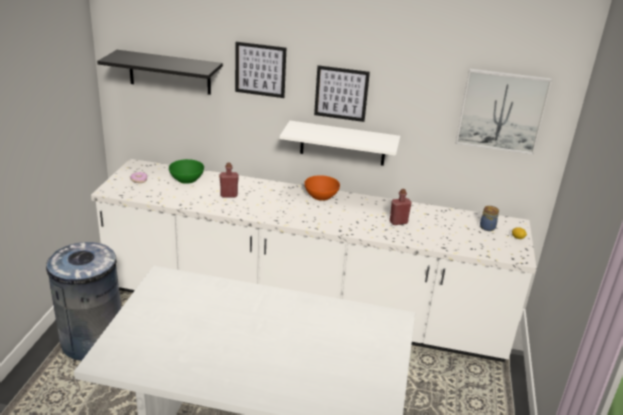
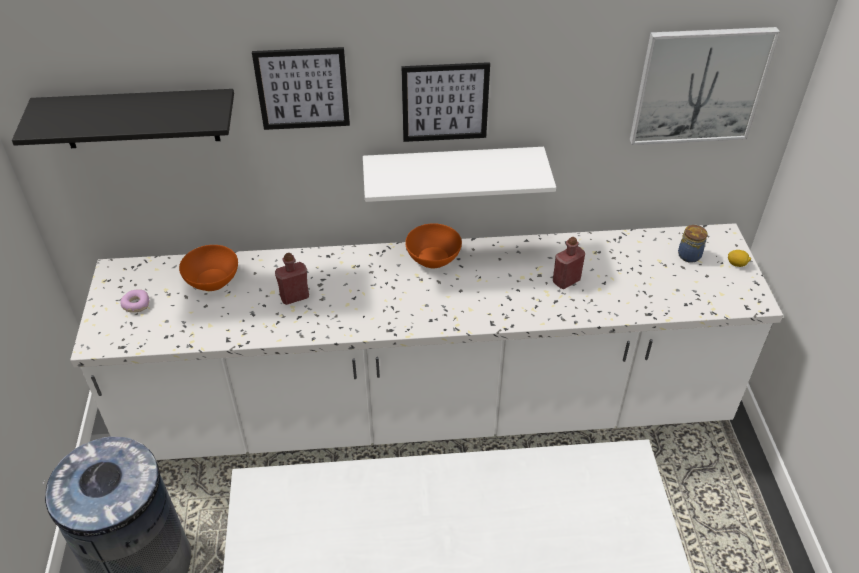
camera: 15 degrees left, 15 degrees up
(187, 179) = (212, 280): green bowl -> orange bowl

